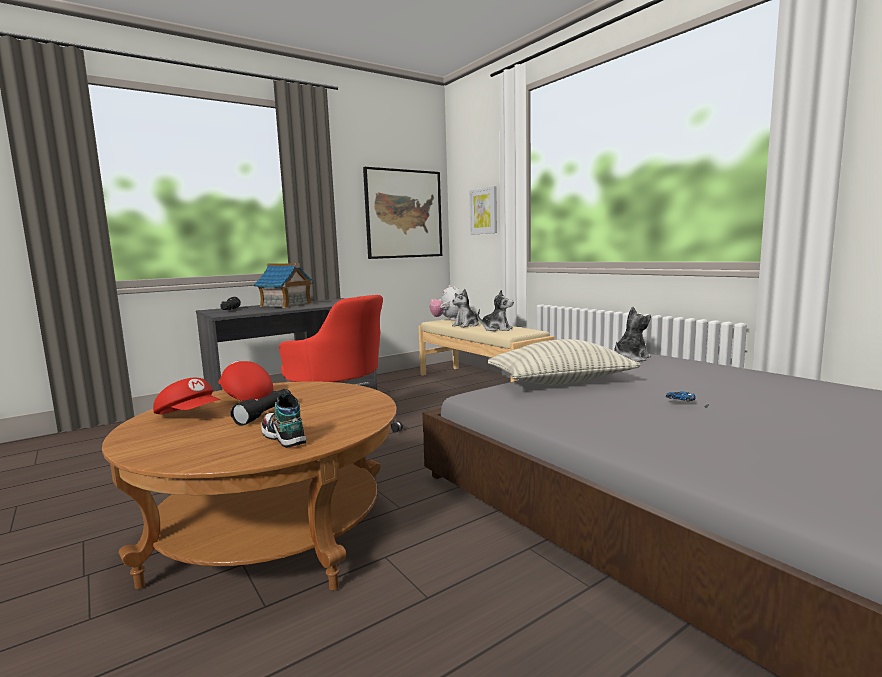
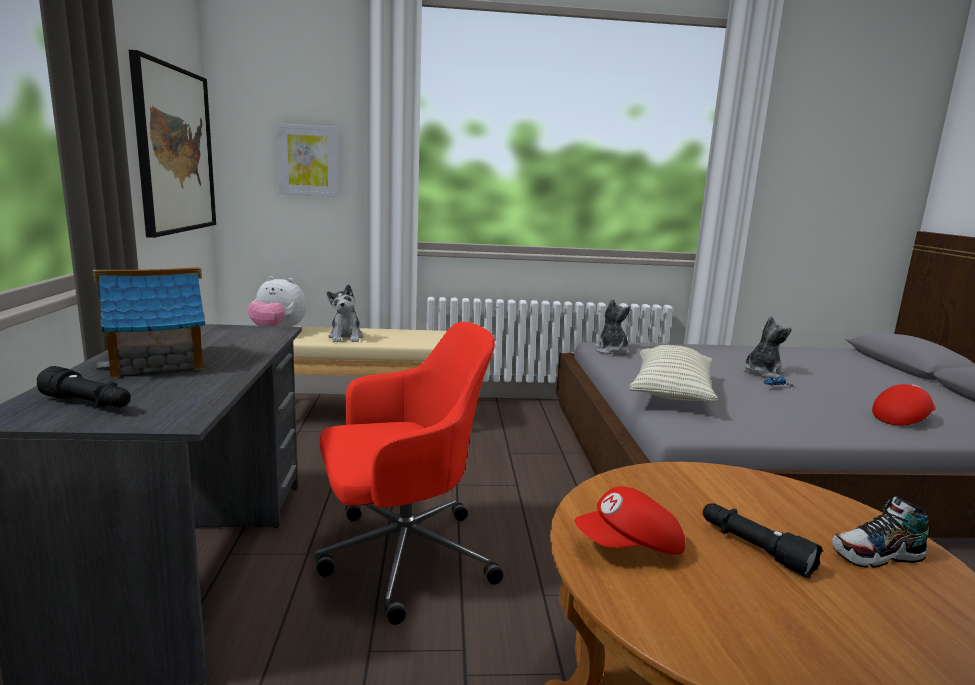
camera: 60 degrees left, 5 degrees up
(190, 415) = (728, 614): red cap -> red cap (901, 418)
(497, 329) = (408, 338): plush toy -> plush toy (761, 372)

